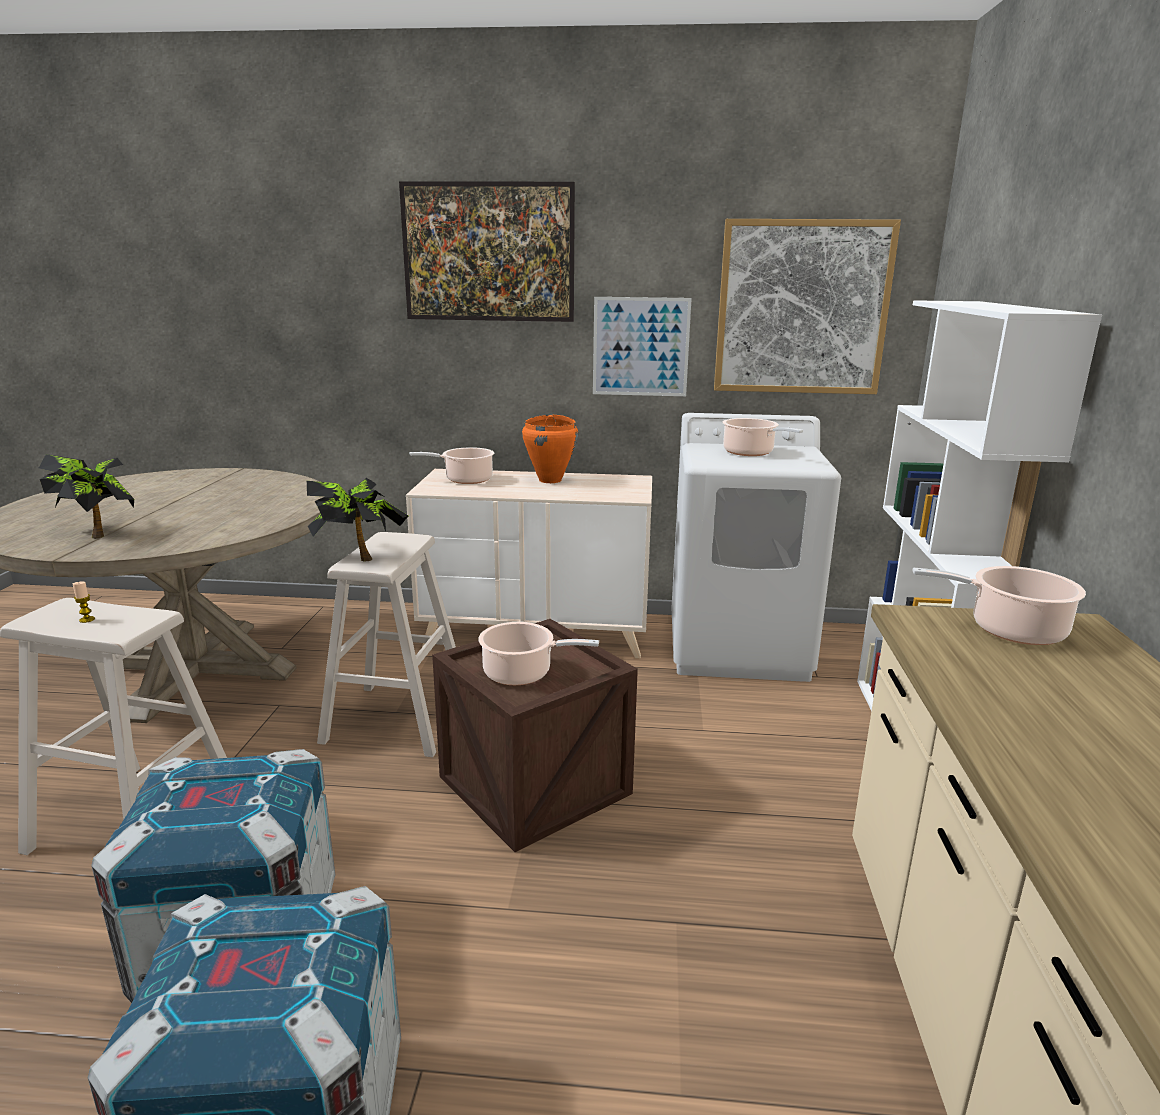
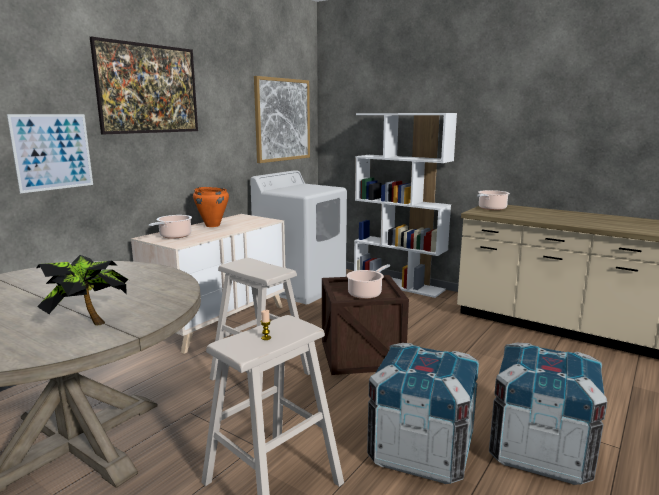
camera: 60 degrees left, 5 degrees down
(359, 556) = (257, 272): potted plant -> none
(640, 347) = (227, 143): picture -> picture (53, 152)
(751, 453) = (299, 188): cooking pot -> none

